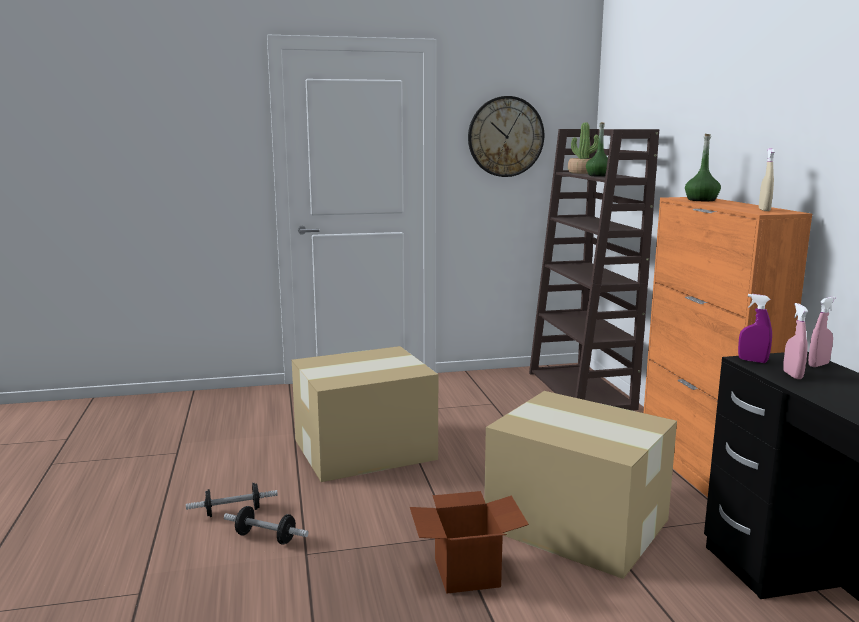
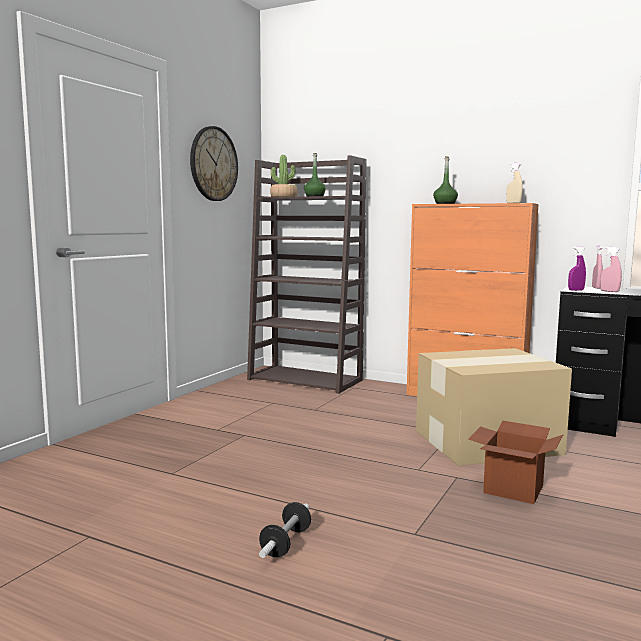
camera: 50 degrees left, 5 degrees down
(266, 537) = (361, 542): dumbbell -> none
(362, 449) = (263, 460): cardboard box -> none

